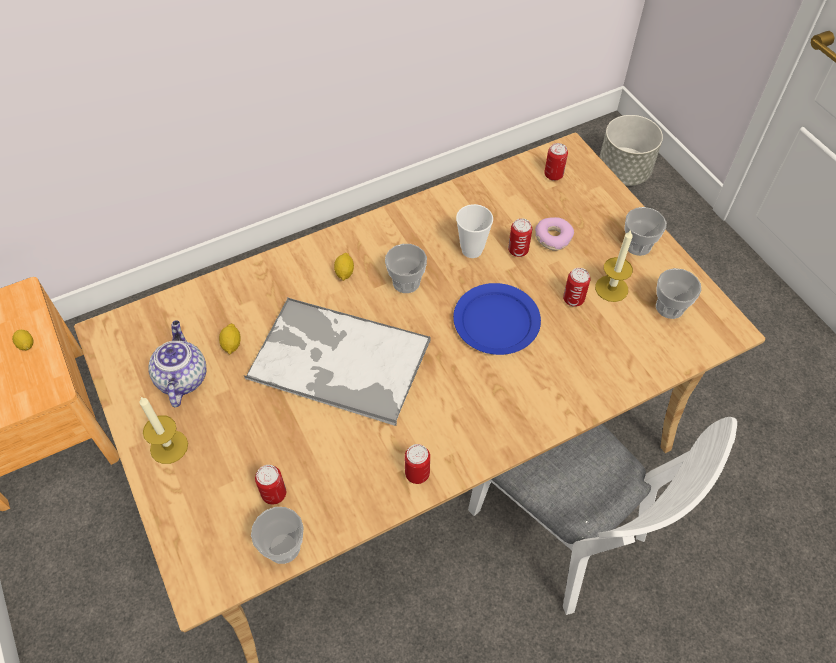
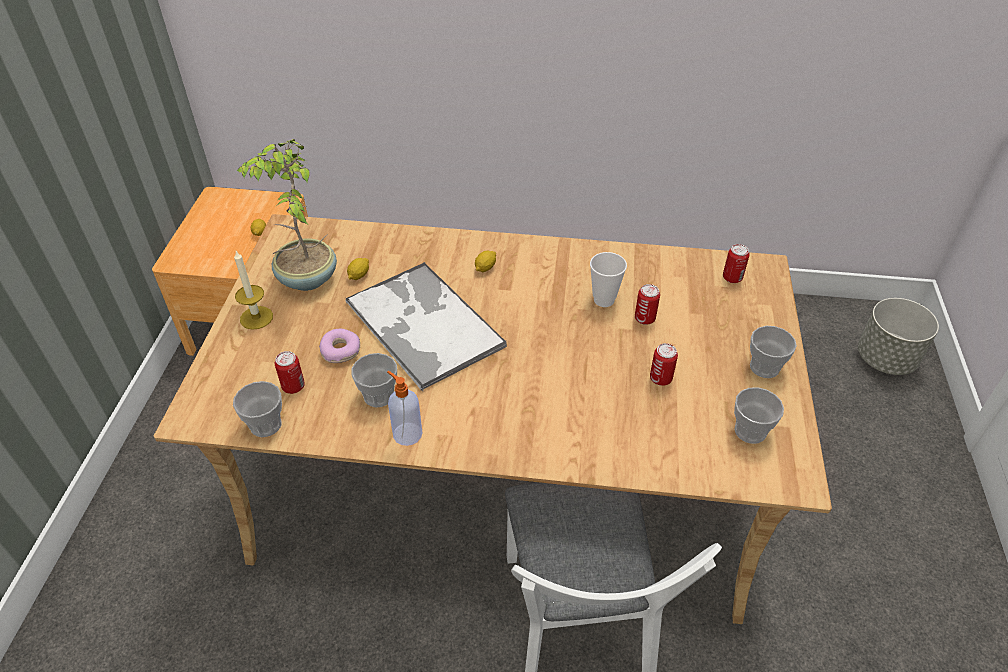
camera: 35 degrees right, 10 degrees down
(182, 378) = (306, 279): teapot -> potted plant
(406, 282) = (527, 297): cup -> cup (378, 395)
(417, 473) = (406, 433): can -> soap dispenser
(496, 322) = (575, 361): blue plate -> none
(553, 237) = (686, 324): donut -> donut (341, 350)
(611, 288) = (705, 388): candle -> none

